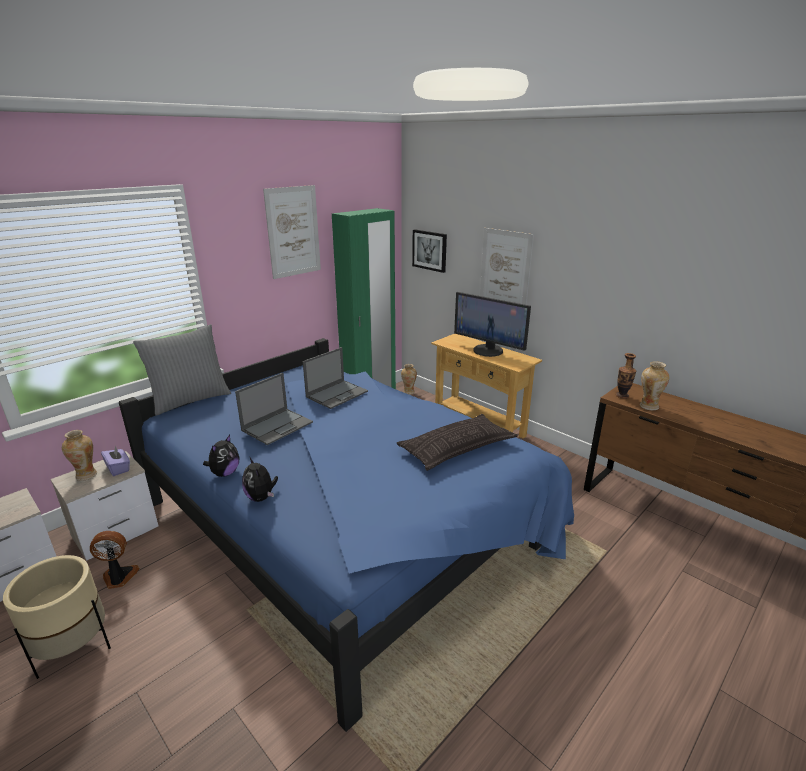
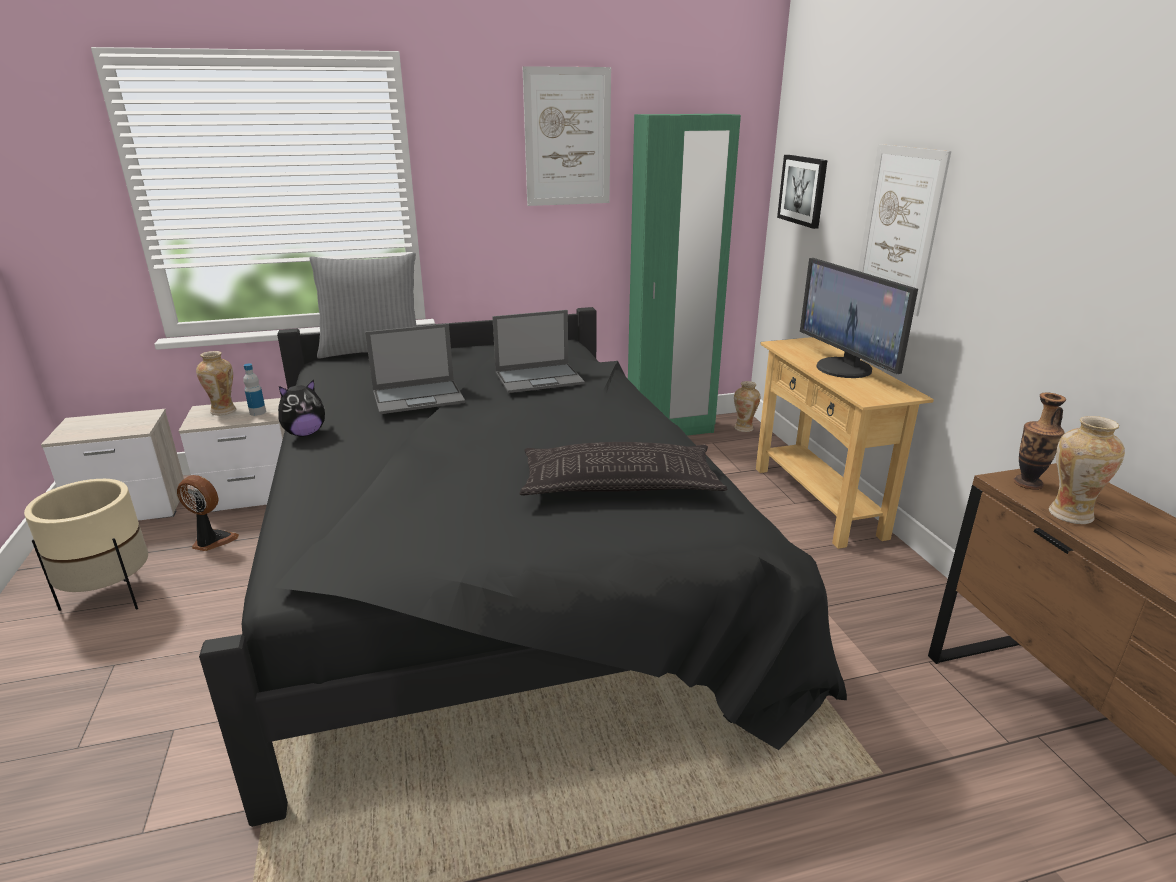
camera: 30 degrees right, 0 degrees up
(118, 468) = (257, 412): purple tissue box -> bottle
(261, 497) = (306, 470): plush toy -> none
(350, 522) = (503, 571): blue bed -> black bed

